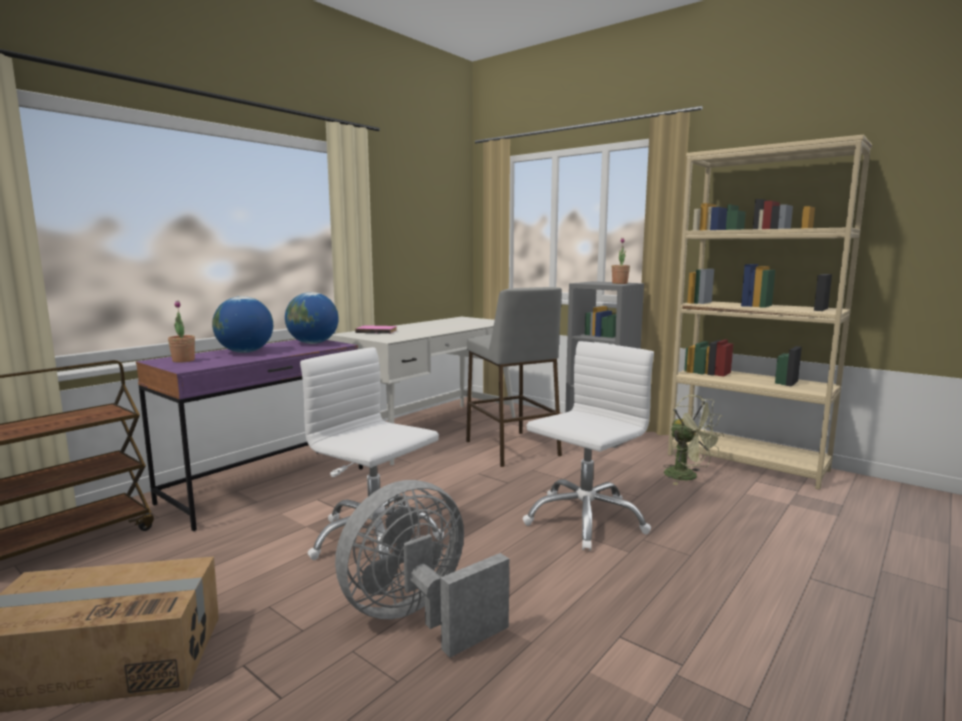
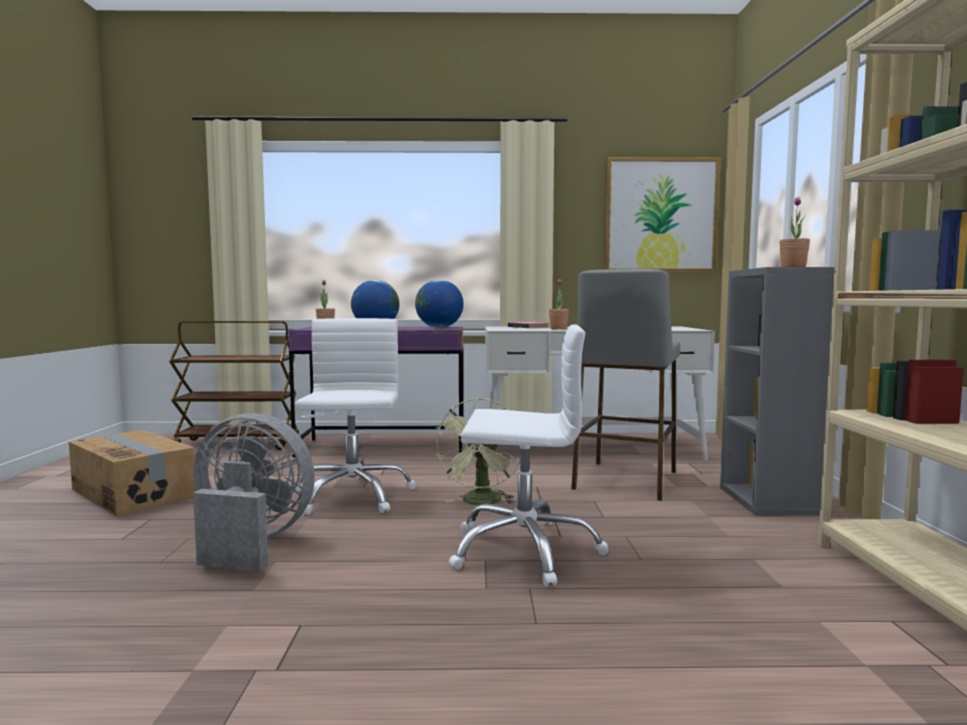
camera: 50 degrees right, 5 degrees down
(420, 332) = (558, 329): none -> potted plant
(436, 223) = (660, 215): none -> picture
(688, 477) = (774, 572): green fan -> green fan (481, 503)

